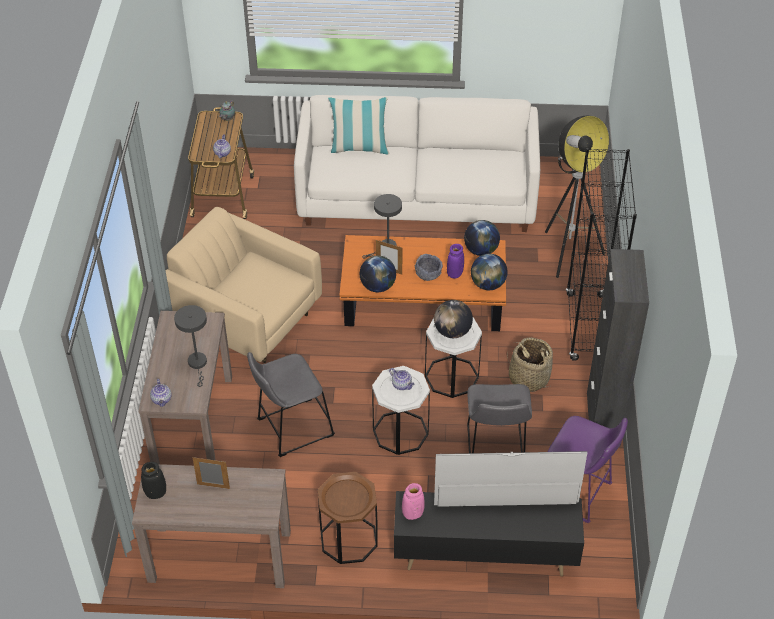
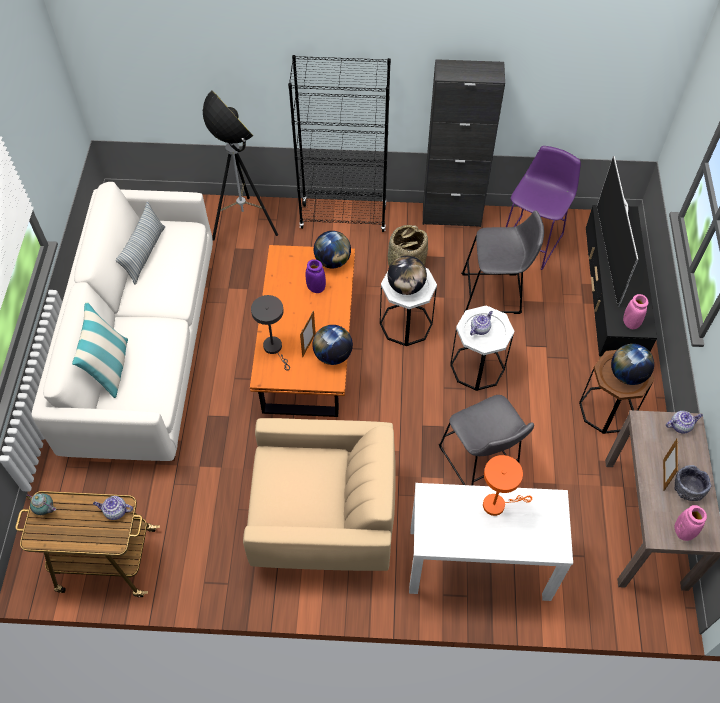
camera: 90 degrees left, 10 degrees up
(155, 493) = (683, 531): black vase -> pink vase
(162, 400) = (554, 538): teapot -> teapot (680, 425)
(193, 422) = (478, 563): brown console table -> white console table
(198, 364) = (497, 504): grey table lamp -> orange table lamp
(246, 319) = (324, 517): beige armchair -> beige armchair turned 120 degrees counterclockwise
(428, 274) = (315, 310): grey bowl -> grey bowl (688, 488)
(480, 156) = (145, 254): none -> pillow
(481, 250) = (283, 265): globe -> globe (627, 375)

